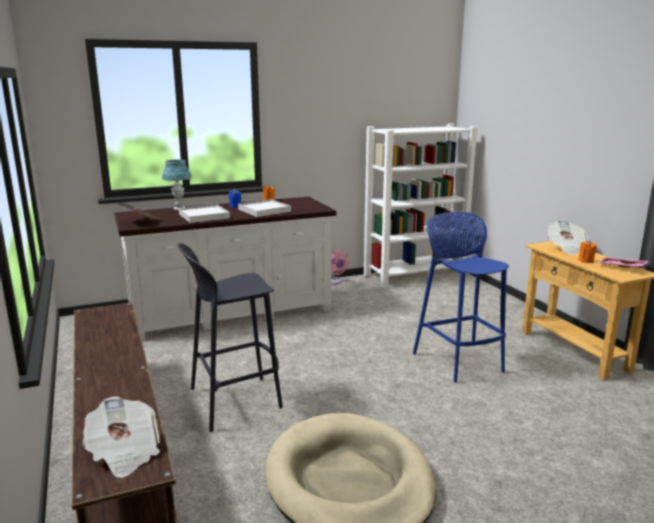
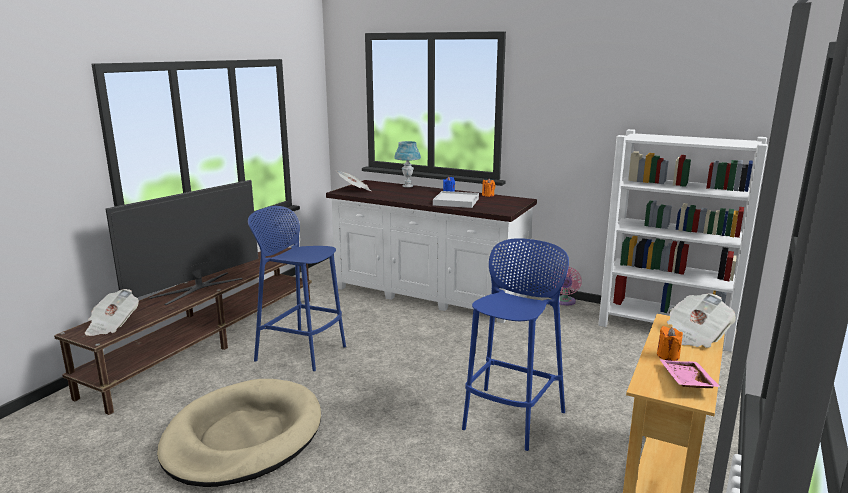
camera: 50 degrees right, 0 degrees up
(111, 376) = (198, 288): none -> television
(204, 216) = (402, 195): white tray -> none
(233, 401) = (301, 351): grey stool -> blue stool

